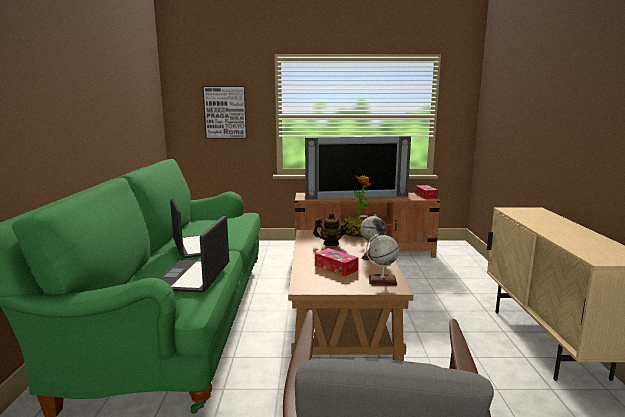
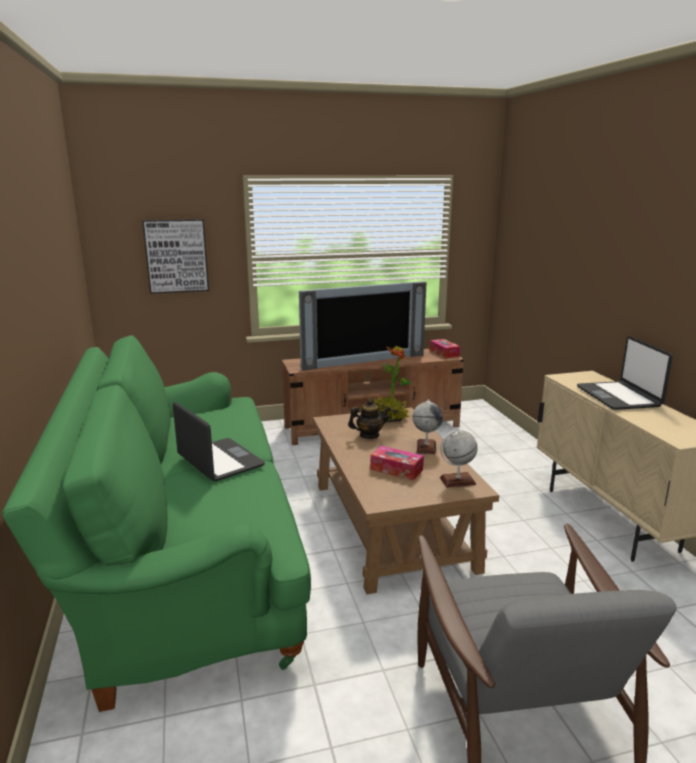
camera: 15 degrees left, 5 degrees up
(193, 277) = (249, 508): laptop -> laptop (618, 397)

